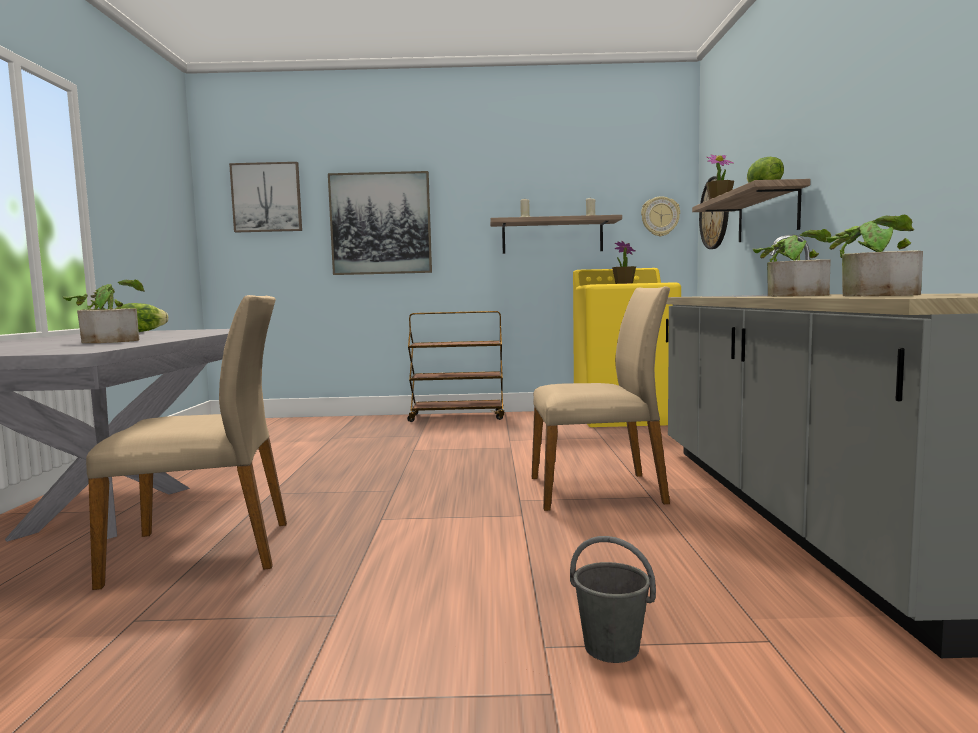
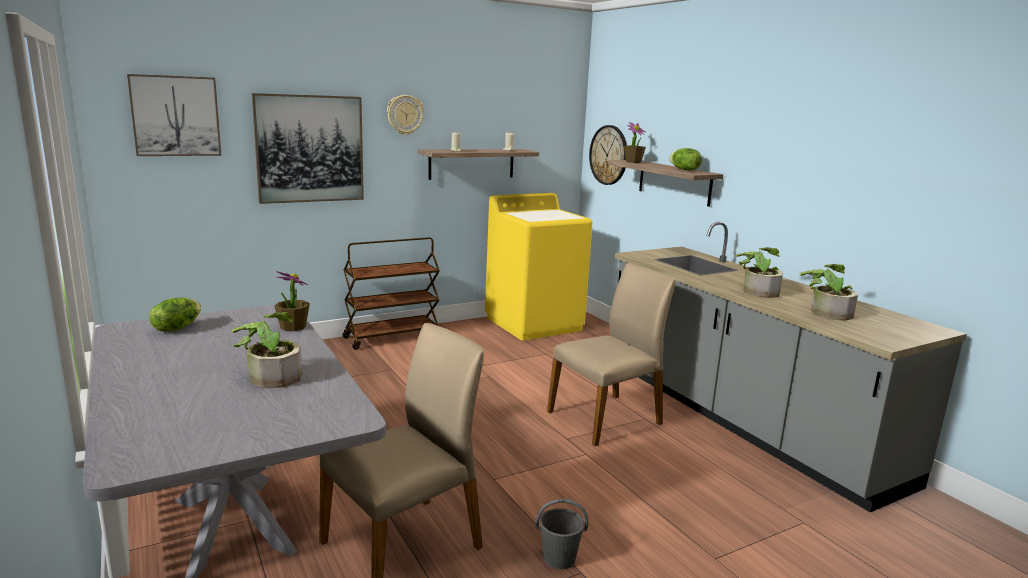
camera: 30 degrees left, 10 degrees up
(610, 647) = (744, 548): grey bucket -> grey bucket (558, 558)
(623, 283) = (541, 214): potted plant -> potted plant (293, 327)
(660, 216) = (556, 147): wall clock -> wall clock (405, 114)

